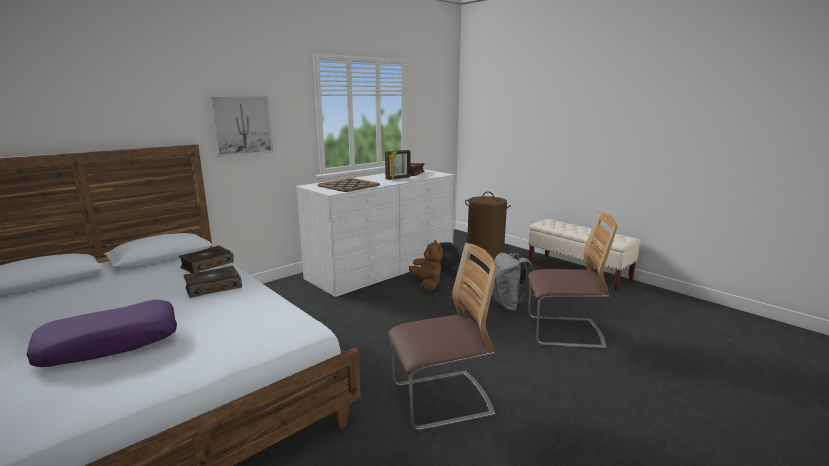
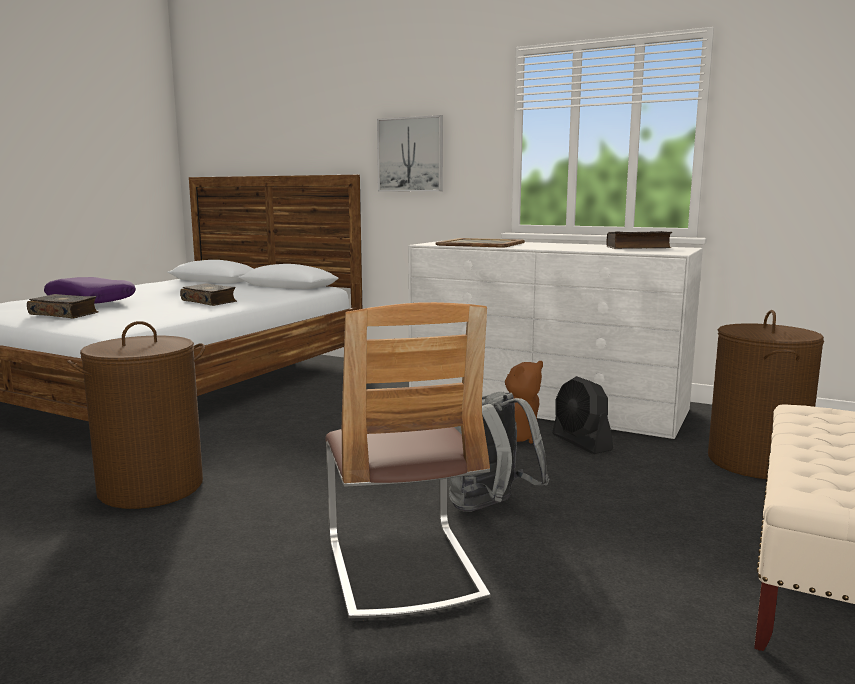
camera: 70 degrees right, 5 degrees down
(207, 265) = (271, 294): book -> book (64, 314)
(398, 178) = (575, 247): picture frame -> none
(441, 400) = (151, 488): chair -> brown laundry basket

